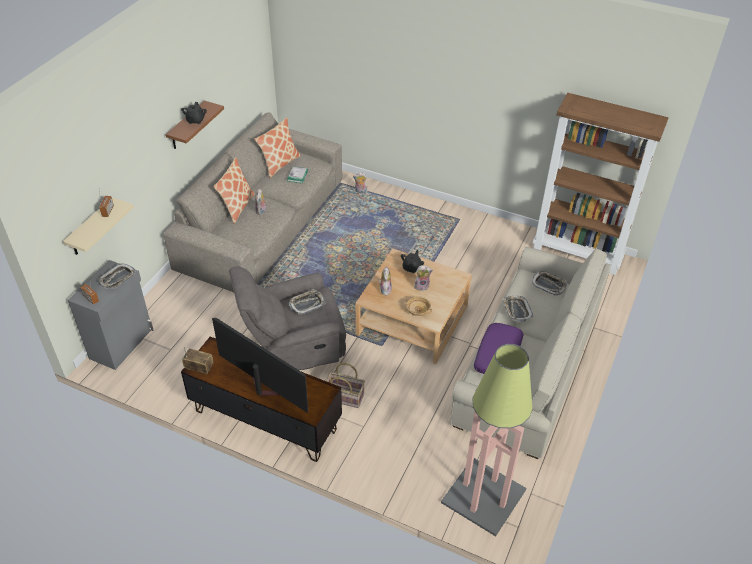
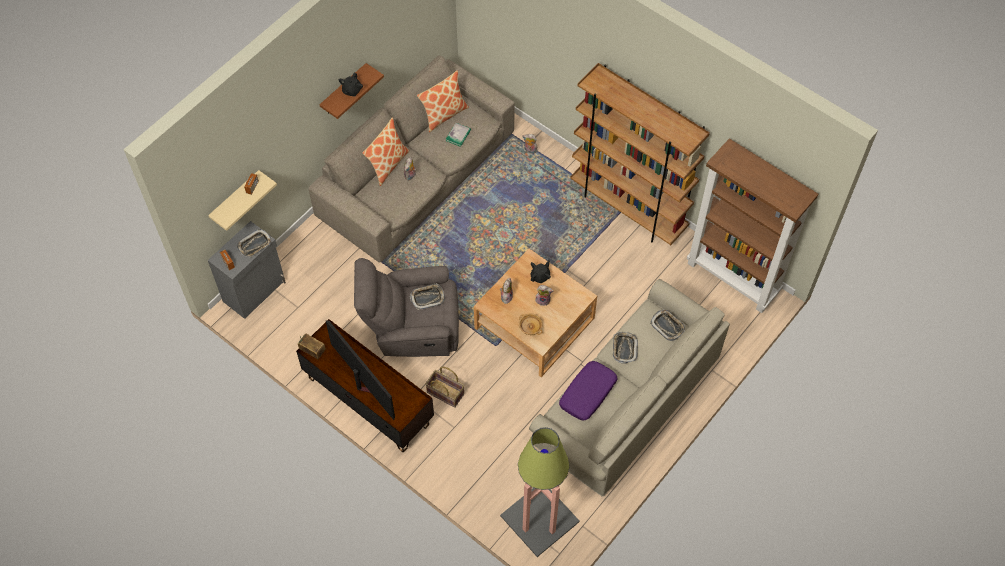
camera: 15 degrees right, 15 degrees up
(463, 218) = (628, 208): none -> brown bookcase

